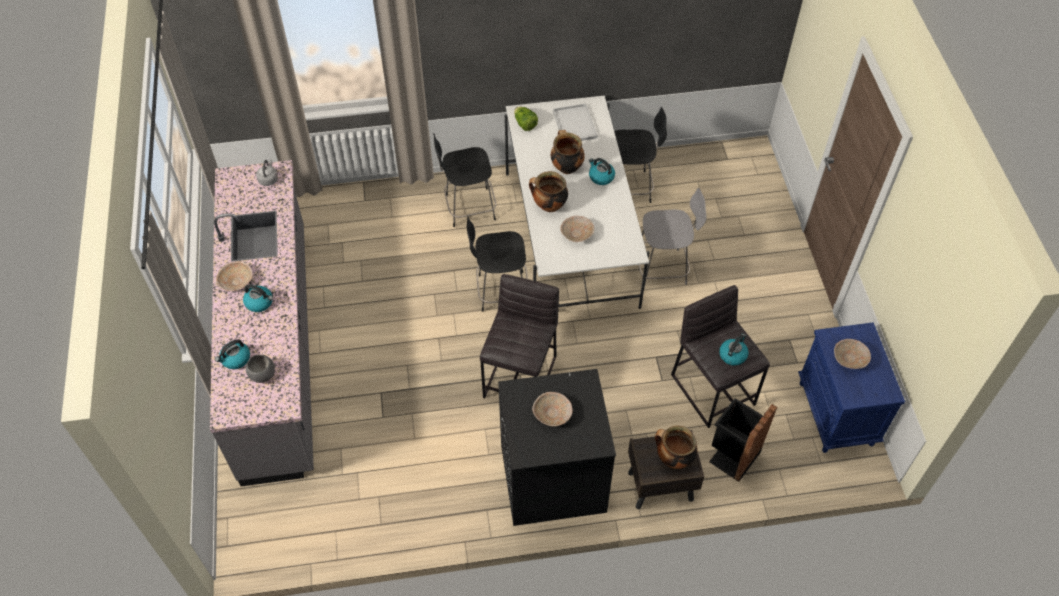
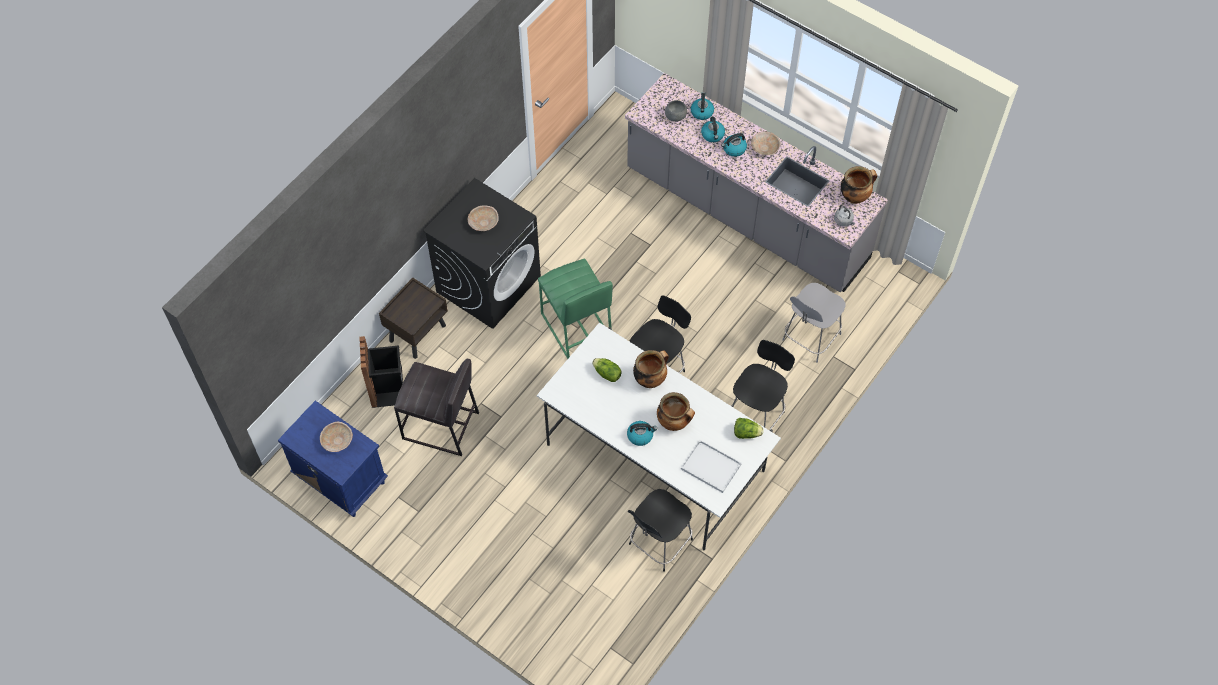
camera: 135 degrees right, 5 degrees up
(521, 376) = (576, 327): grey stool -> green stool
(577, 234) = (607, 374): beige bowl -> lettuce
(663, 268) = (562, 491): grey chair -> grey chair (810, 338)
(673, 459) = (408, 310): cooking pot -> cooking pot (855, 196)
(733, 355) = (422, 387): kettle -> kettle (713, 135)

